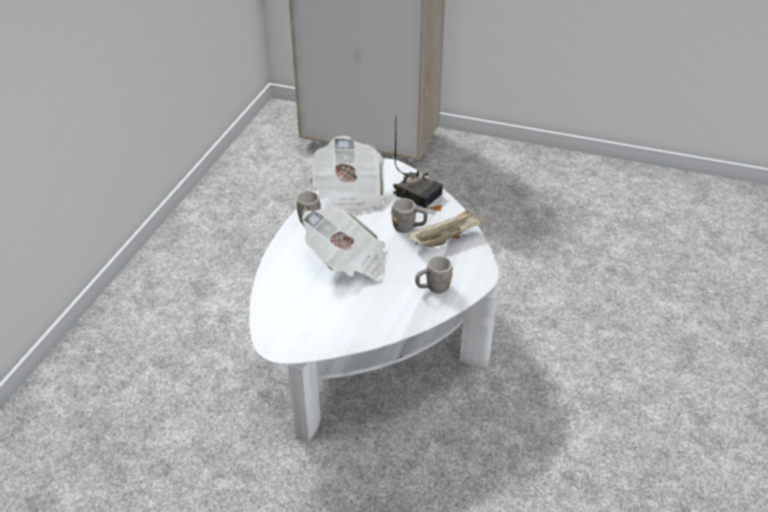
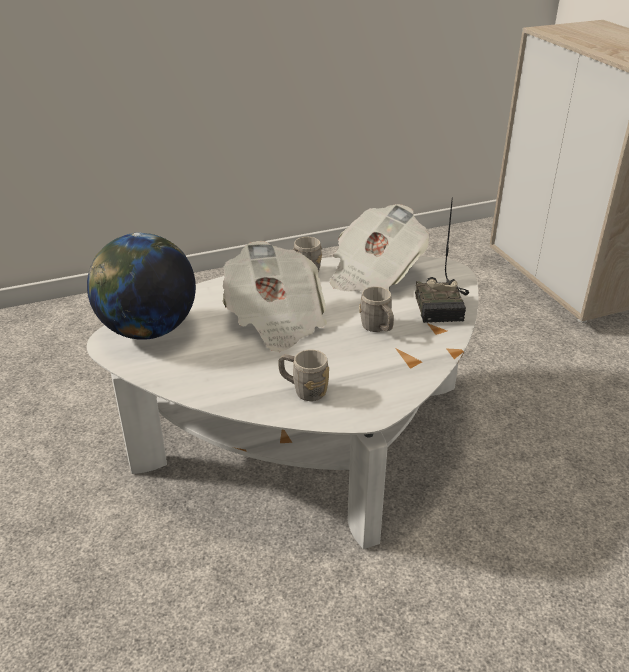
camera: 50 degrees right, 5 degrees down
(288, 322) = (148, 330): none -> globe
(445, 239) = (395, 359): beige tray -> none

